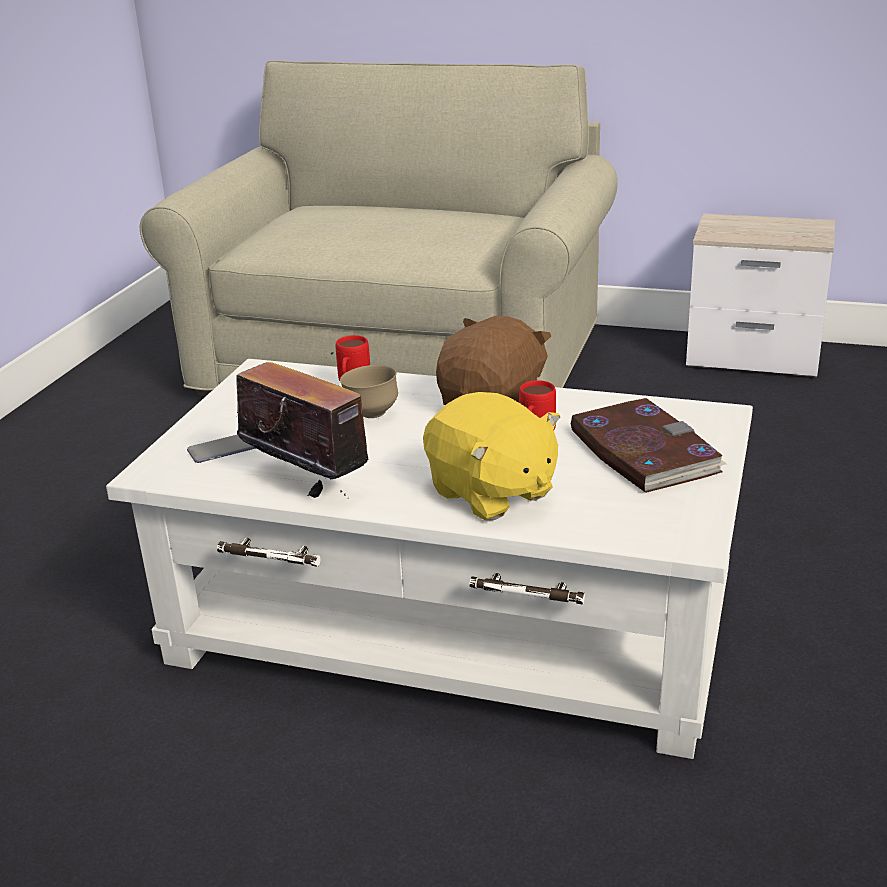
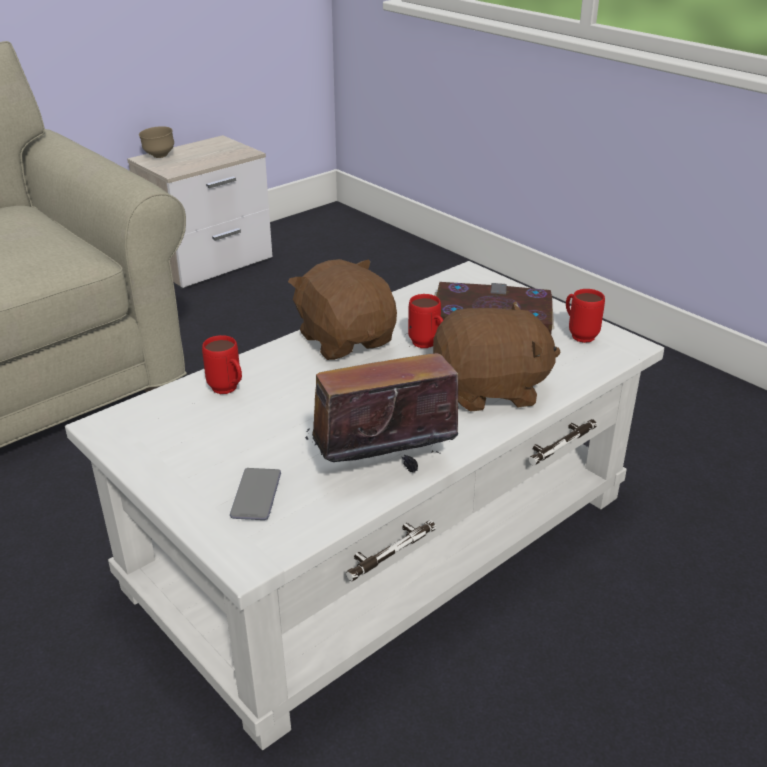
camera: 60 degrees left, 5 degrees up
(371, 414) = (290, 397): brown bowl -> brown bowl (159, 156)
(491, 493) = (490, 390): yellow plush toy -> brown plush toy
(673, 508) = (578, 334): none -> red mug

